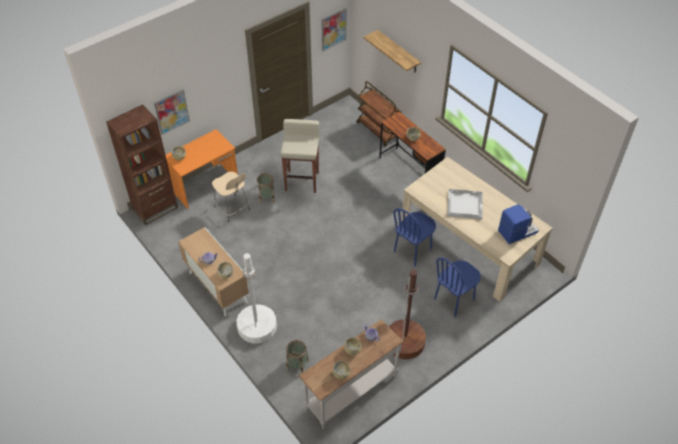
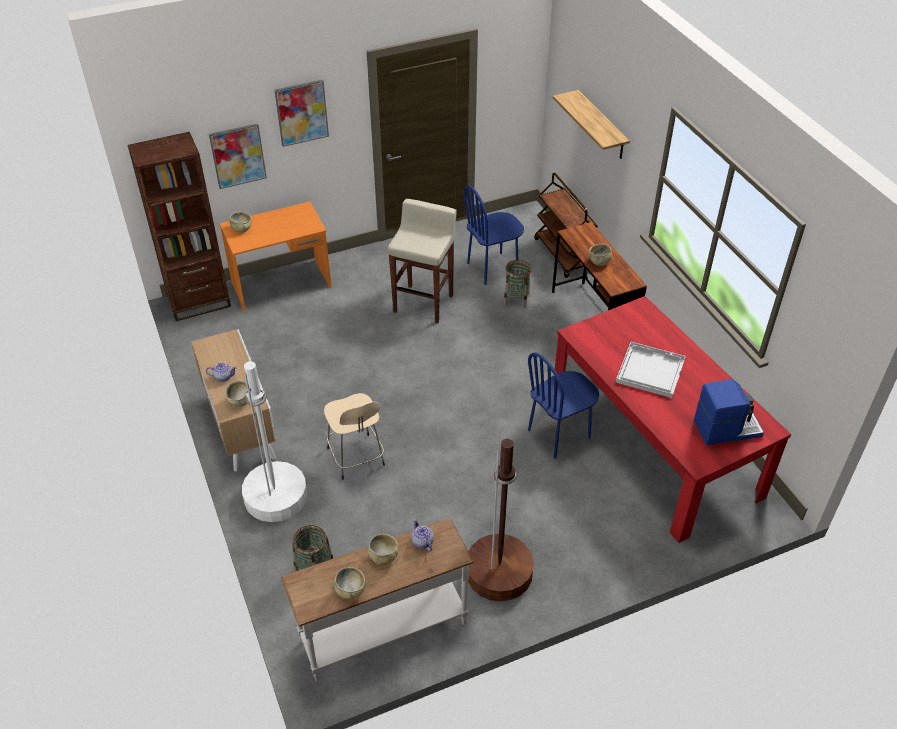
camera: 15 degrees right, 5 degrees down
(232, 209) = (307, 323): beige stool -> beige stool (356, 458)
(267, 197) = (363, 316): basket -> basket (516, 299)
(333, 29) = (516, 85): picture -> picture (302, 113)
(454, 300) = (602, 524): blue chair -> blue chair (492, 268)
(469, 245) = (653, 444): beige dining table -> red dining table

